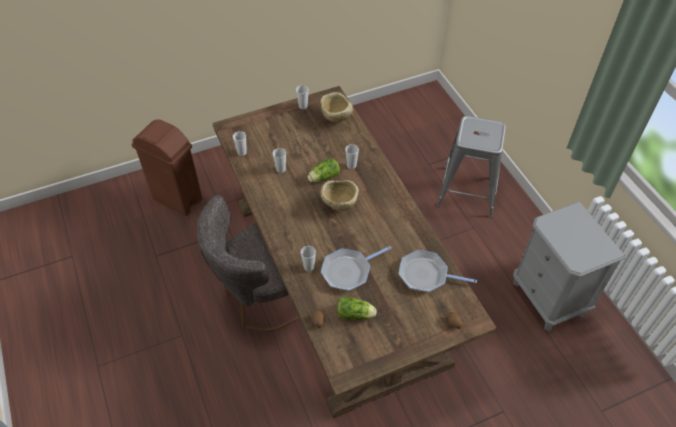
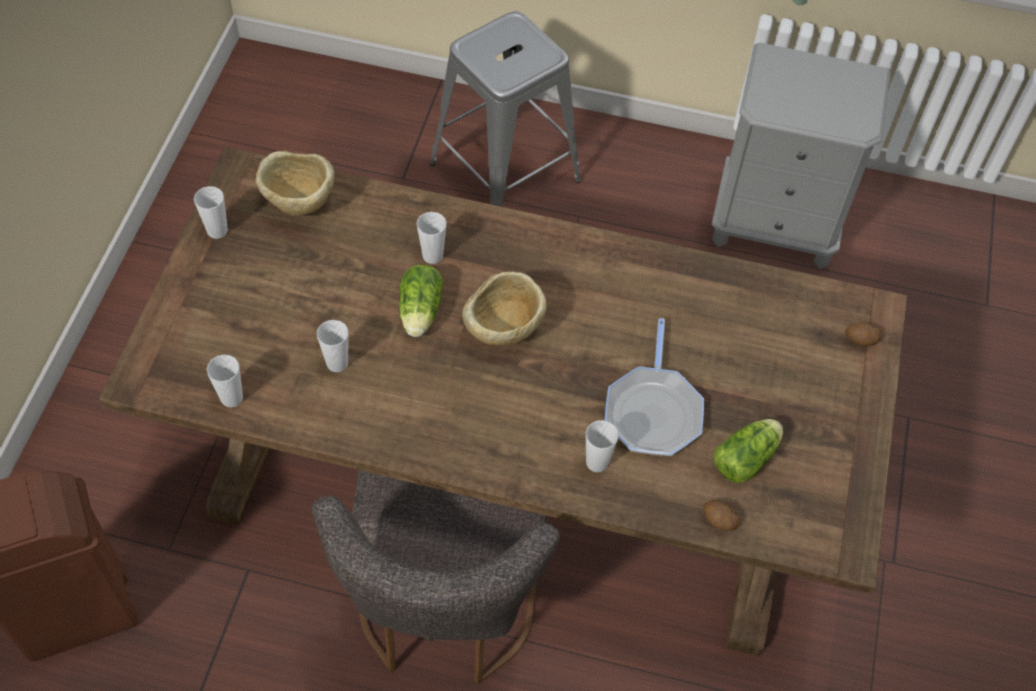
camera: 55 degrees left, 5 degrees up
(426, 275) = (746, 312): frying pan -> none

